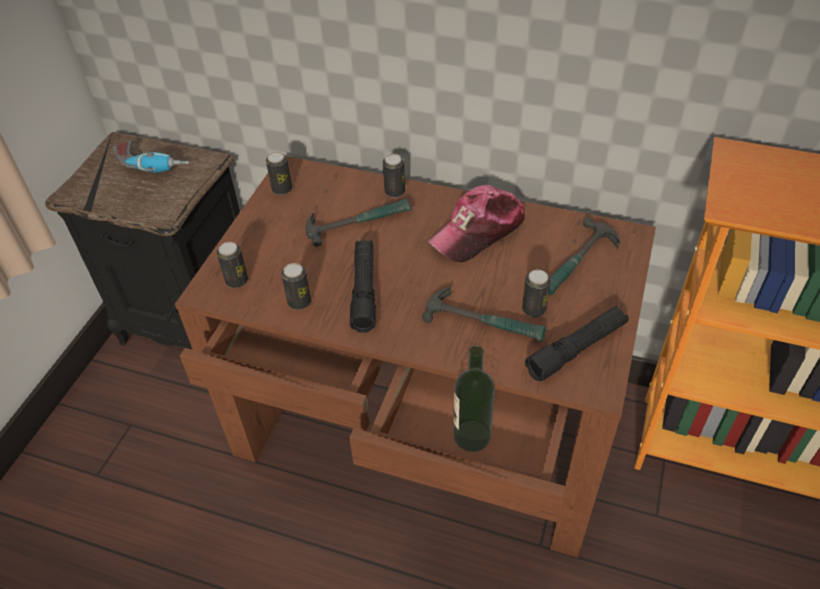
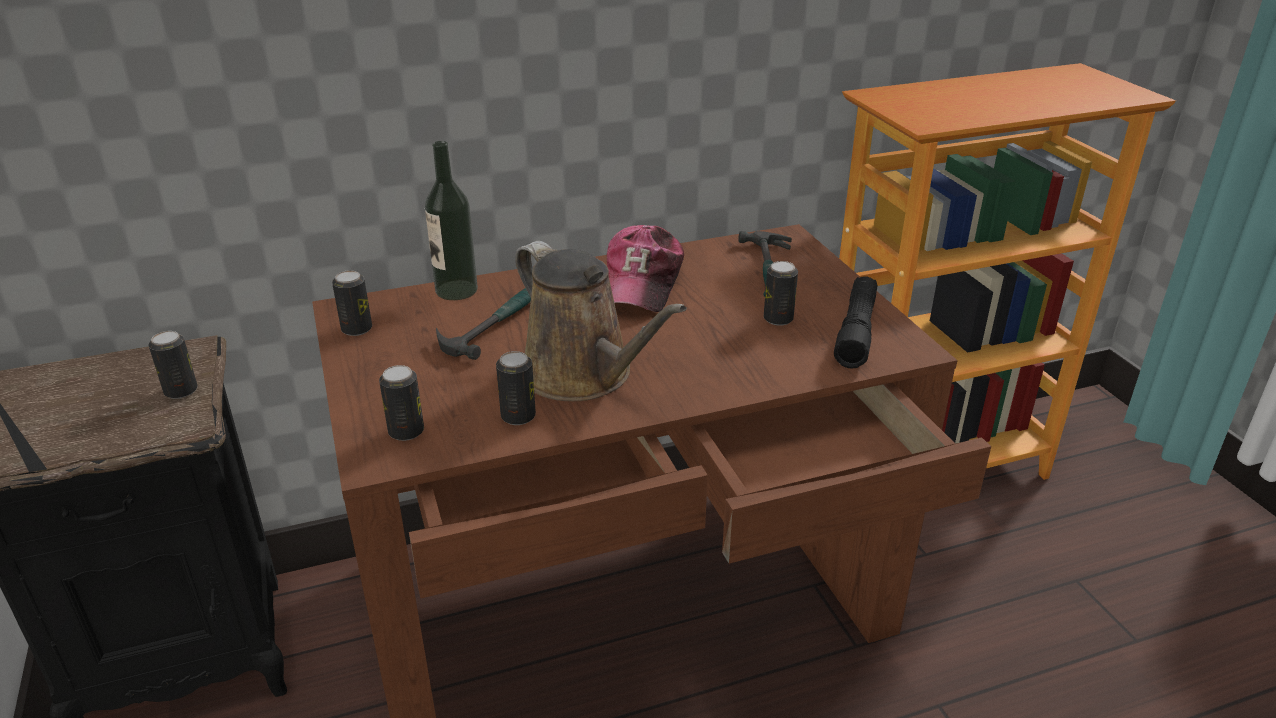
camera: 40 degrees left, 15 degrees down
(153, 164) = (102, 383): power drill -> none
(364, 291) = (584, 375): black flashlight -> brown watering can
(394, 191) = (506, 284): can -> can (181, 391)
(472, 436) = (821, 469): bottle -> bottle (456, 290)
(485, 322) = (746, 347): hammer -> none

